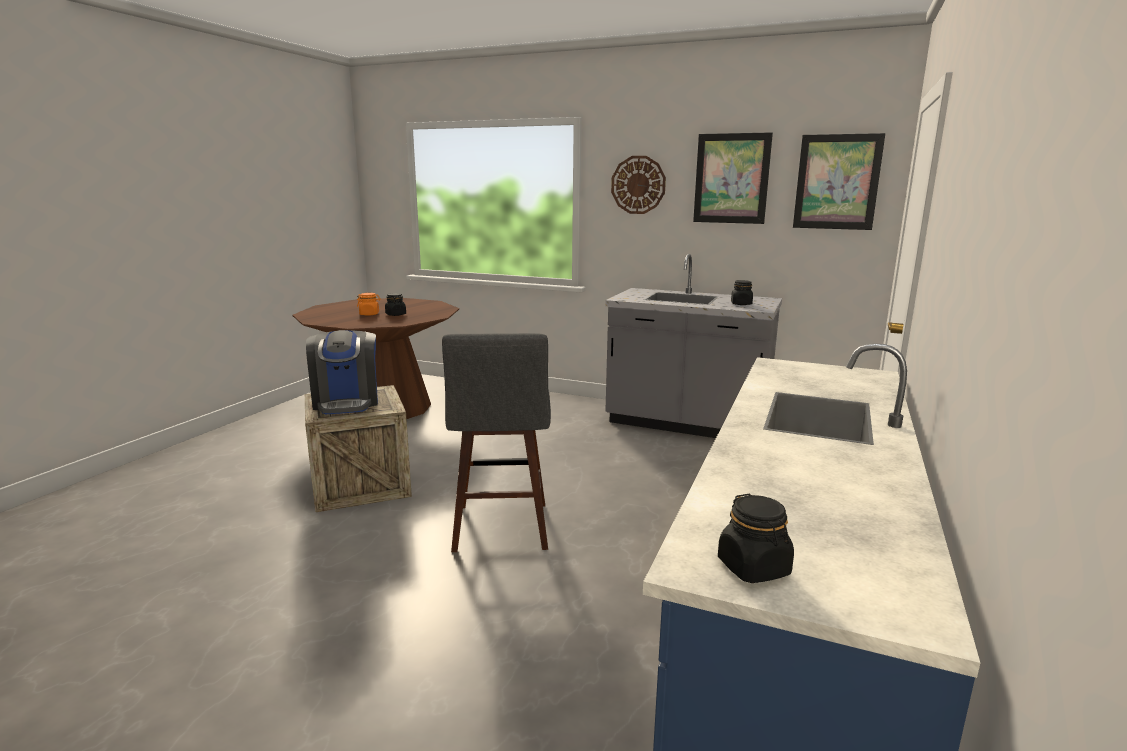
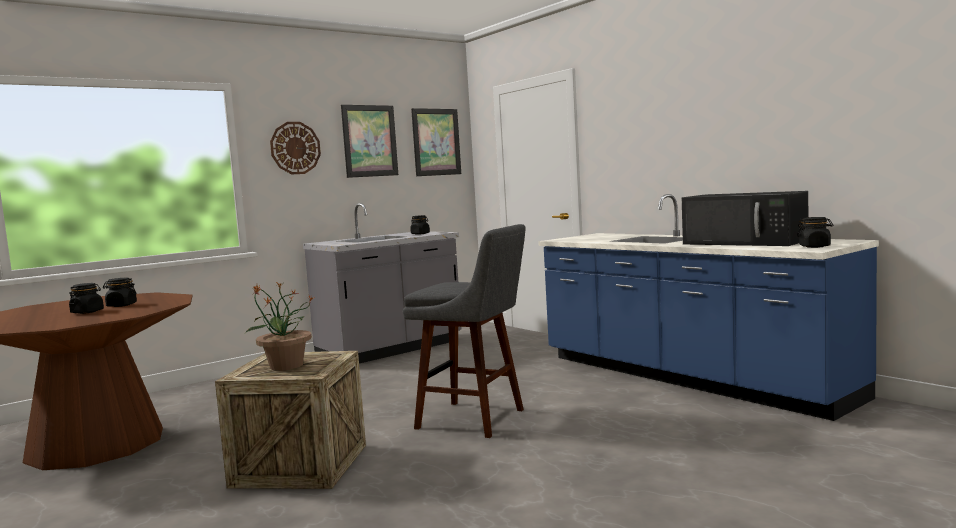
camera: 60 degrees left, 10 degrees down
(346, 402) = (285, 366): coffee machine -> potted plant
(369, 314) = (87, 312): orange jar -> black jar
(812, 490) = (746, 242): none -> black microwave

